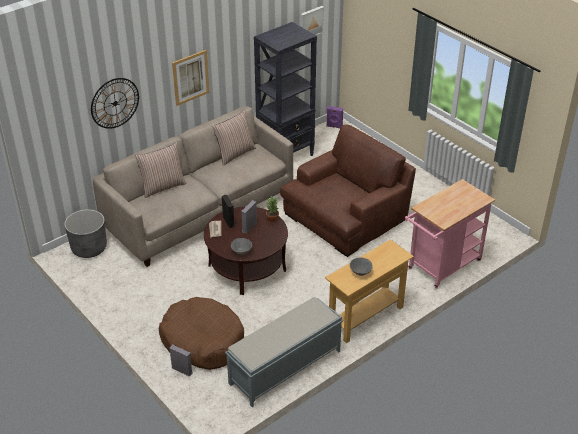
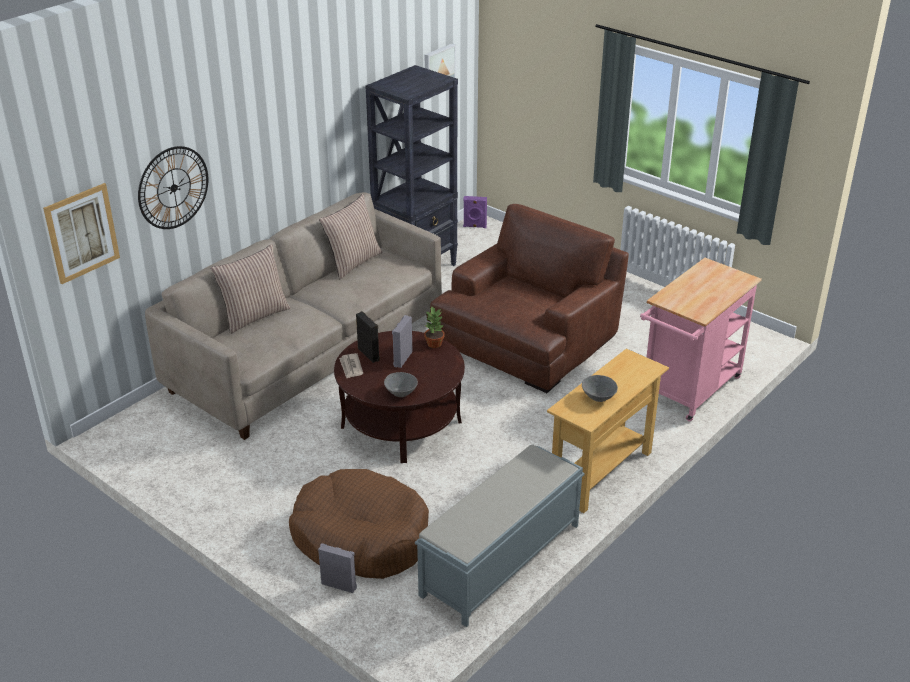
camera: 10 degrees left, 5 degrees down
(89, 248) = (146, 423): grey planter -> none
(190, 77) = (280, 148): picture -> picture (82, 233)

